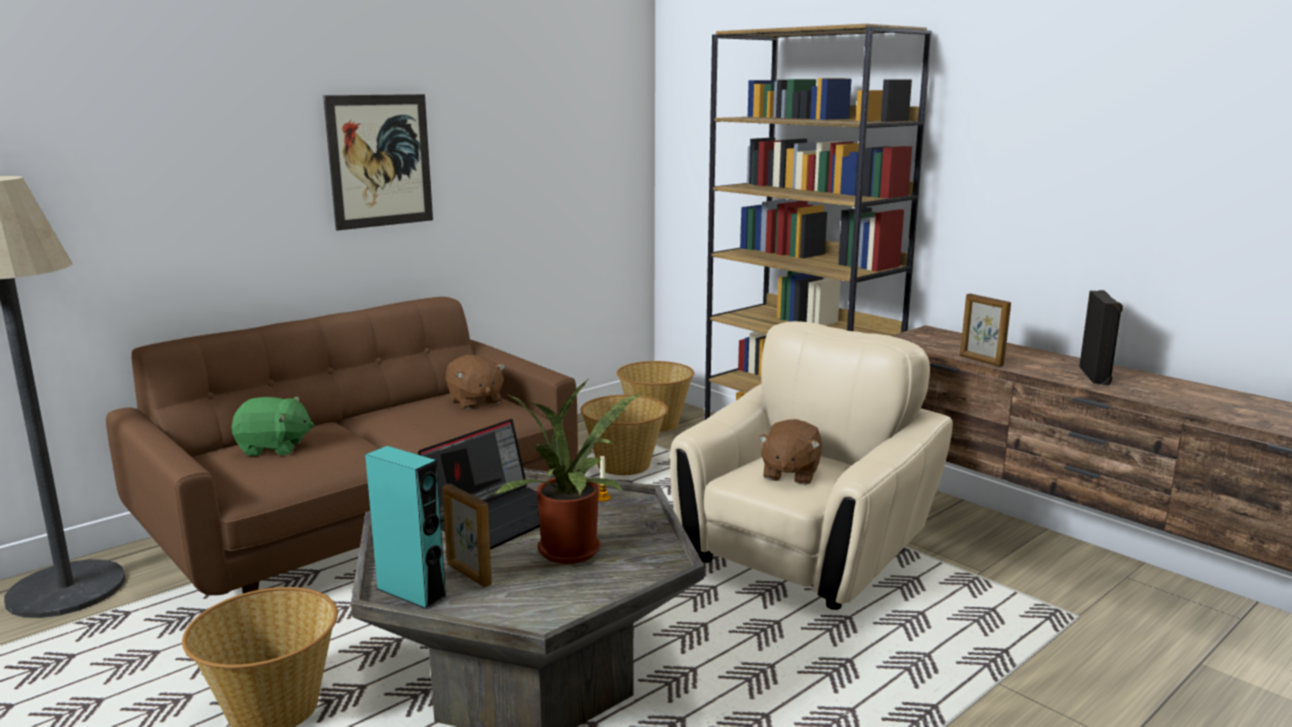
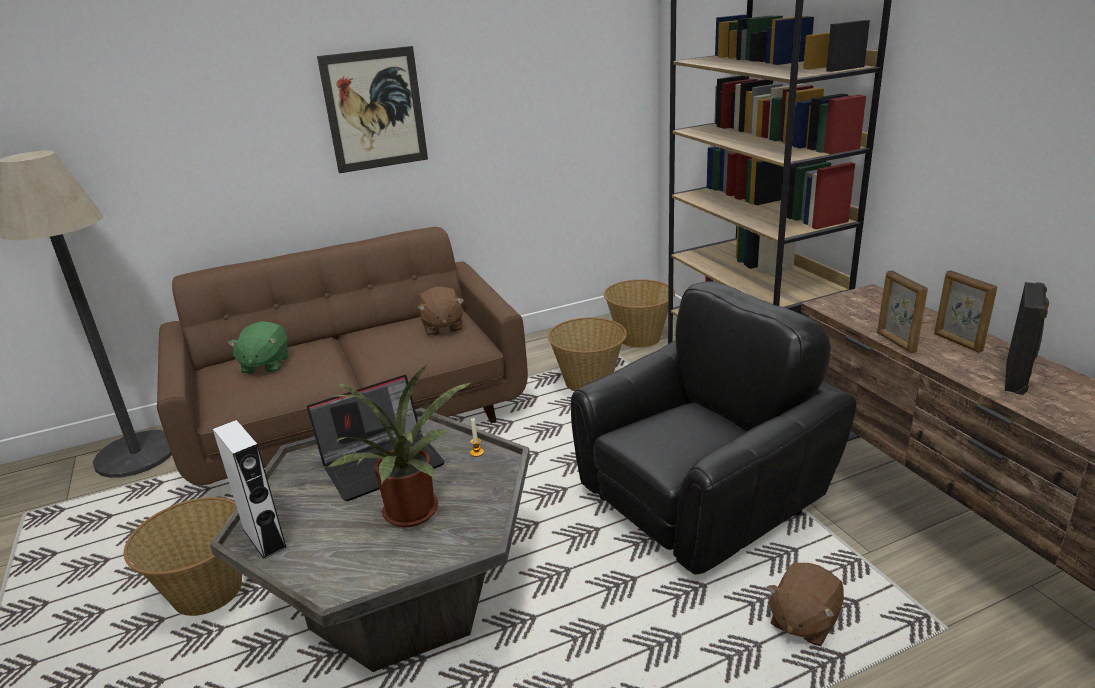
camera: 20 degrees right, 10 degrees up
(274, 448) = (265, 365): green plush toy -> green plush toy turned 75 degrees clockwise
(411, 592) = (264, 538): turquoise speaker -> white speaker
(468, 574) = (317, 525): picture frame -> picture frame (957, 342)
(789, 474) = (676, 437): brown plush toy -> brown plush toy (803, 621)
(805, 553) = (702, 503): beige armchair -> black armchair

